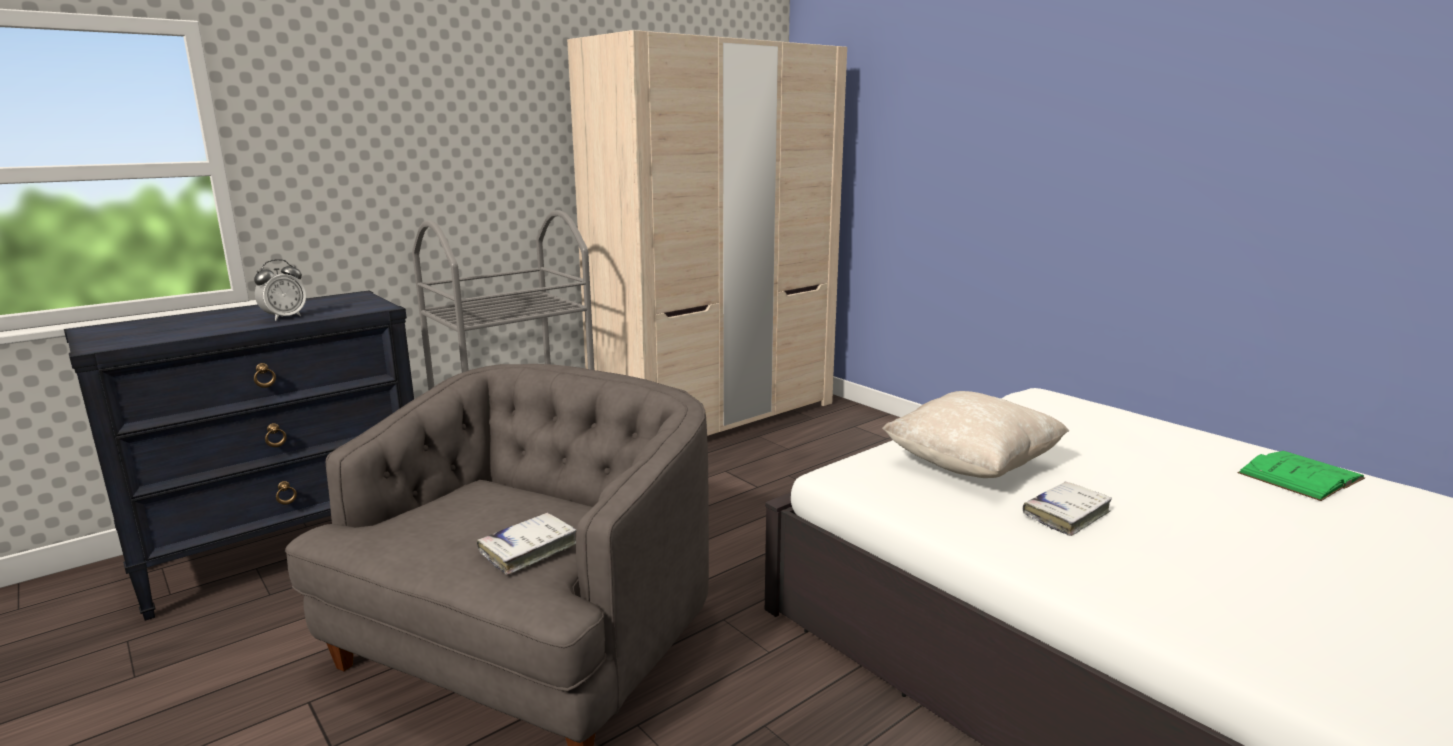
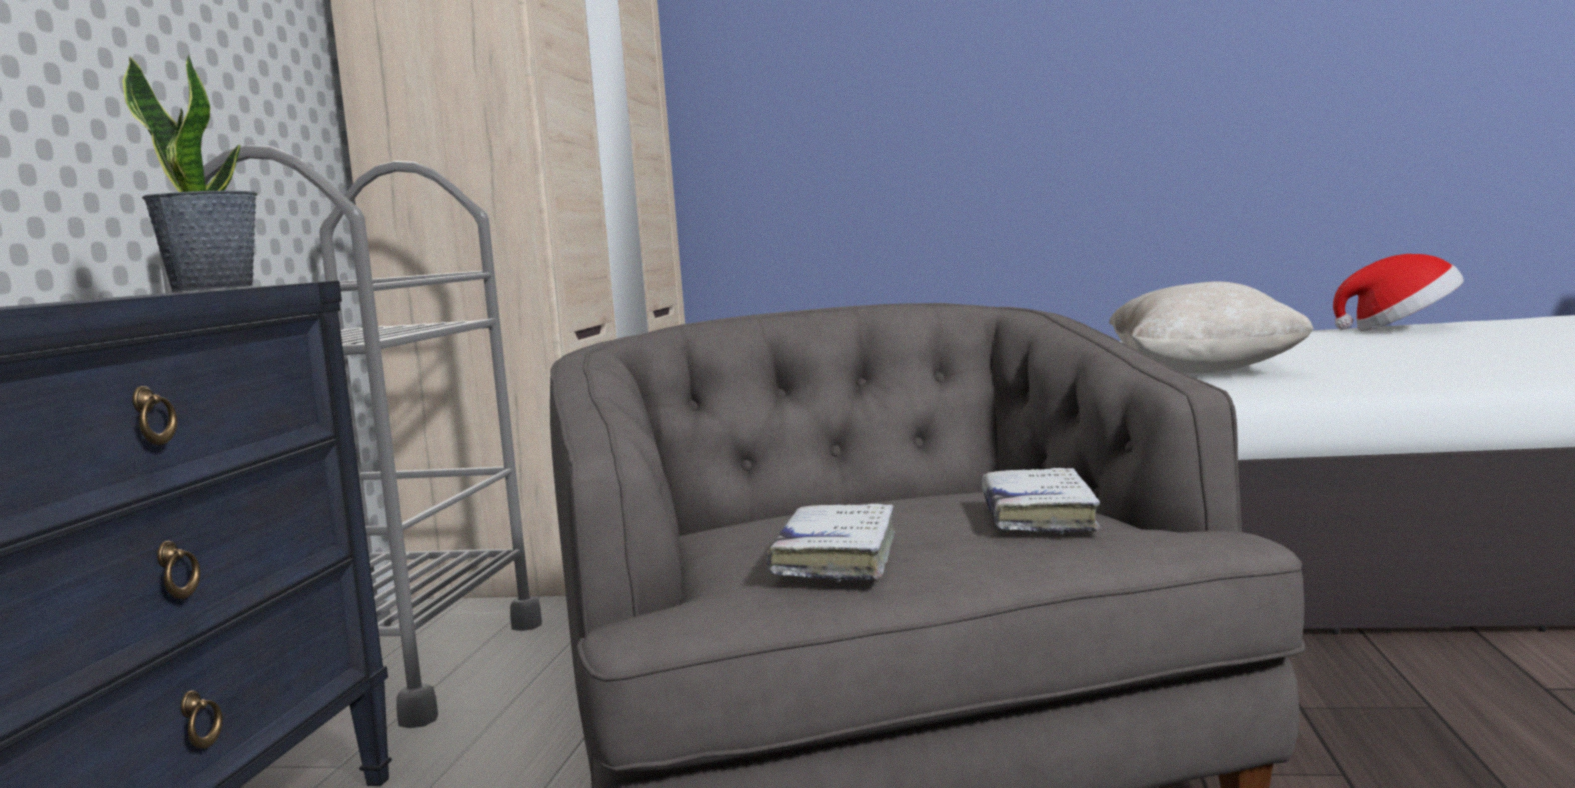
camera: 40 degrees left, 10 degrees down
(284, 317) = (123, 297): alarm clock -> none
(347, 308) = (213, 289): none -> potted plant
(1066, 515) = (1369, 367): white book -> white book (836, 558)
(1300, 476) = (1402, 328): green book -> hat

